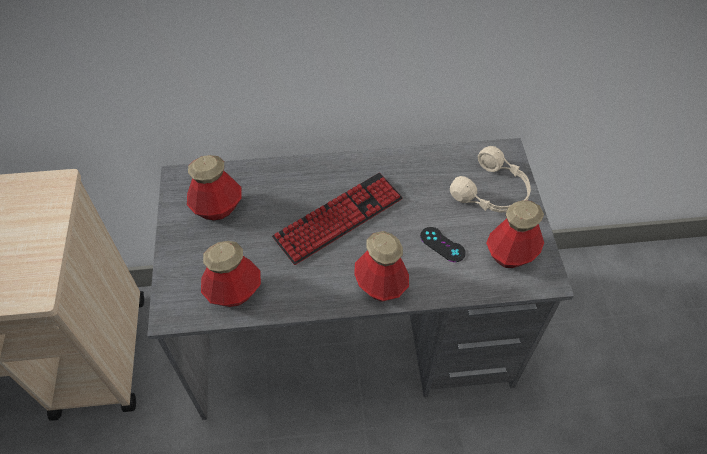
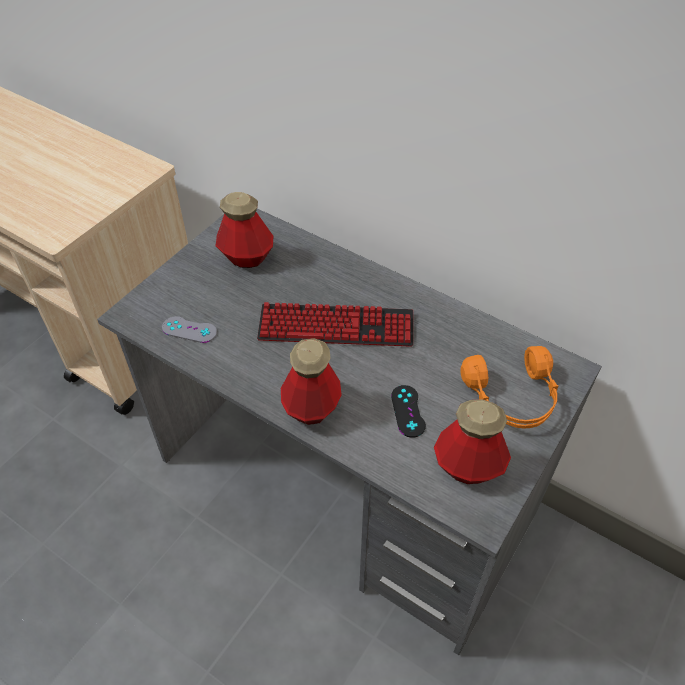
camera: 40 degrees right, 5 degrees down
(234, 292) = (189, 330): bottle -> grey game controller
(493, 192) = (512, 398): beige headphones -> orange headphones

